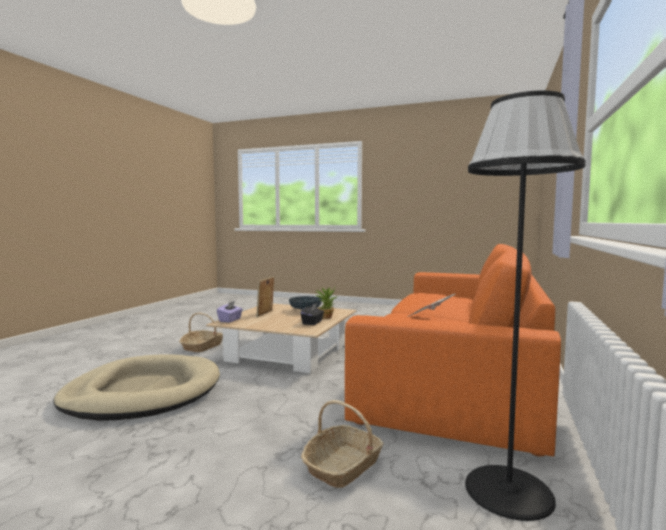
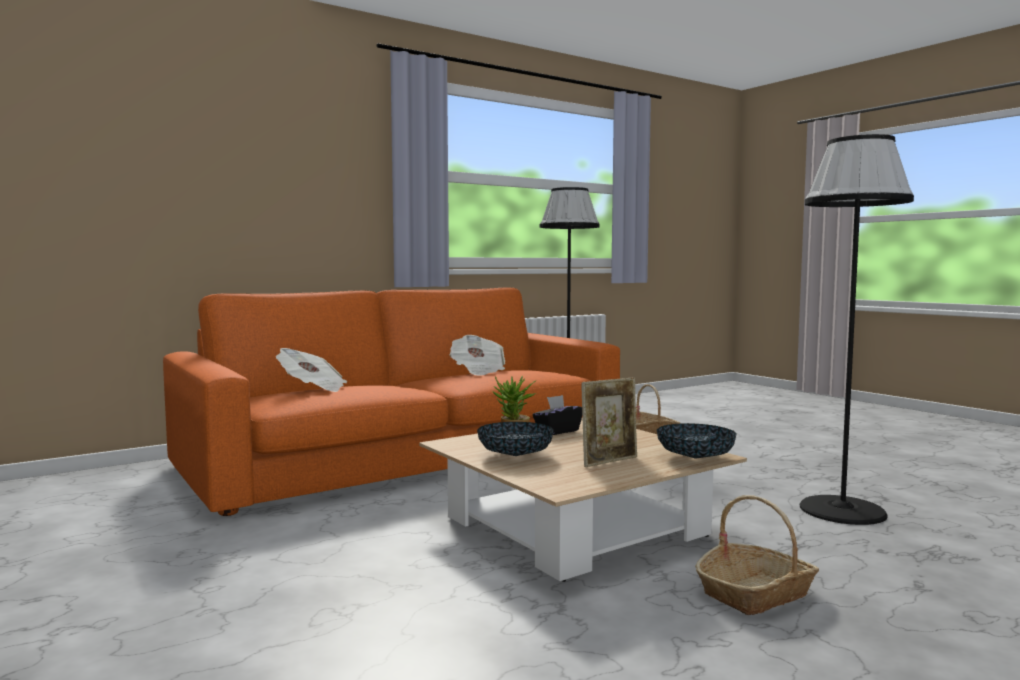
camera: 145 degrees left, 0 degrees up
(143, 393) = (843, 510): beige dog bed -> black floor lamp
(230, 320) = (695, 458): purple tissue box -> bowl
(441, 295) = (313, 388): none -> newspaper

